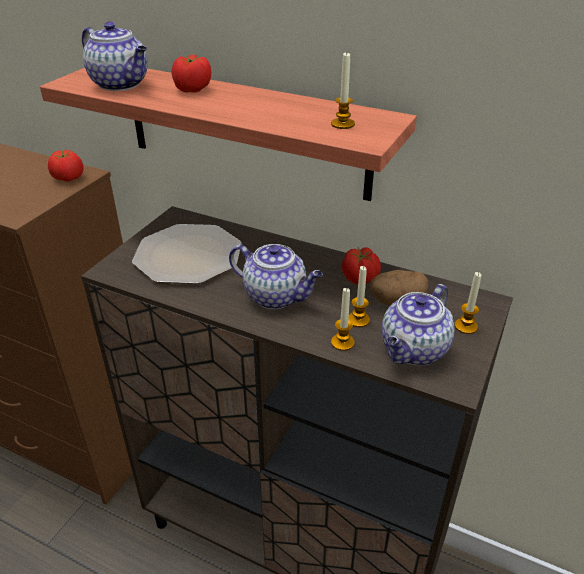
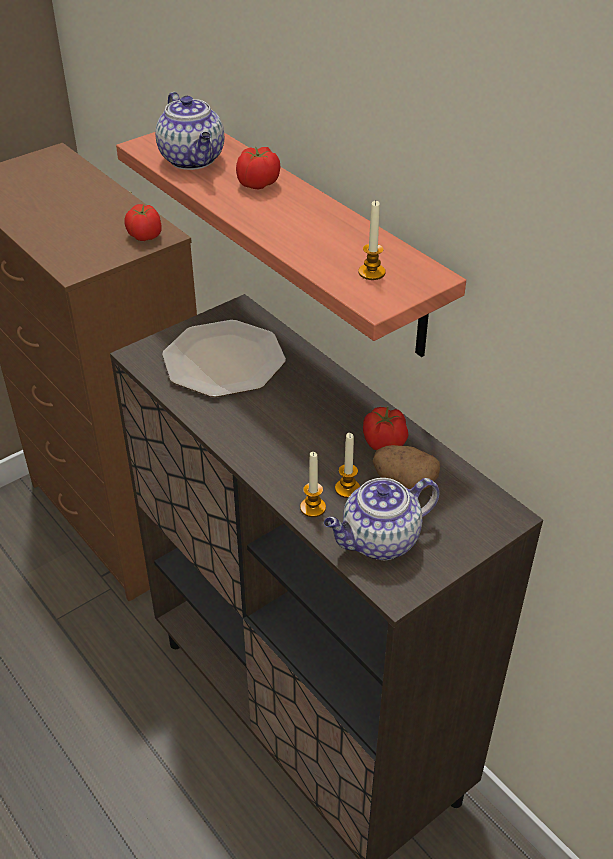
camera: 25 degrees right, 5 degrees up
(276, 296) = (282, 435): teapot -> none
(465, 326) = (458, 534): candle -> none

